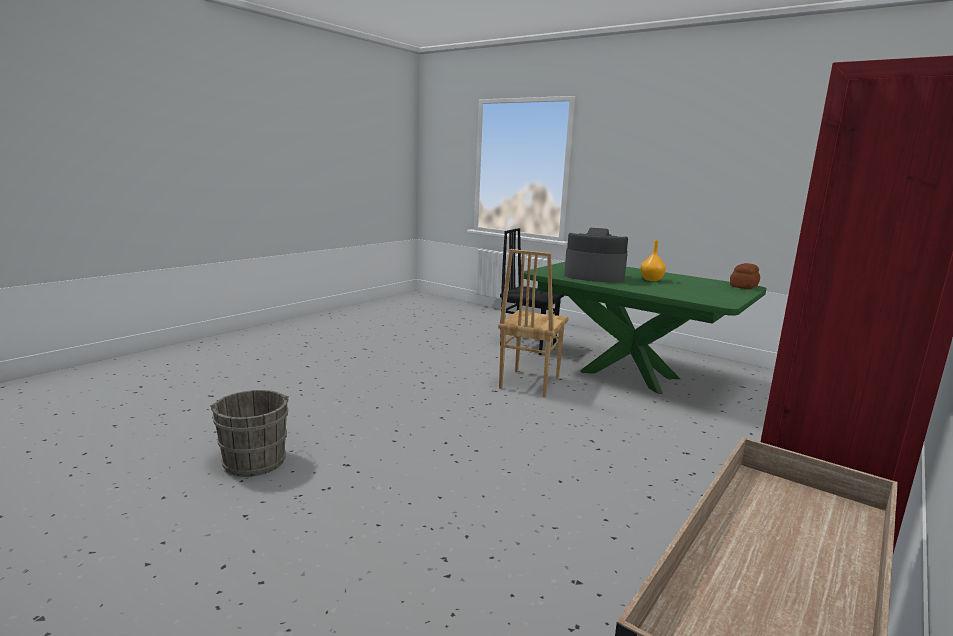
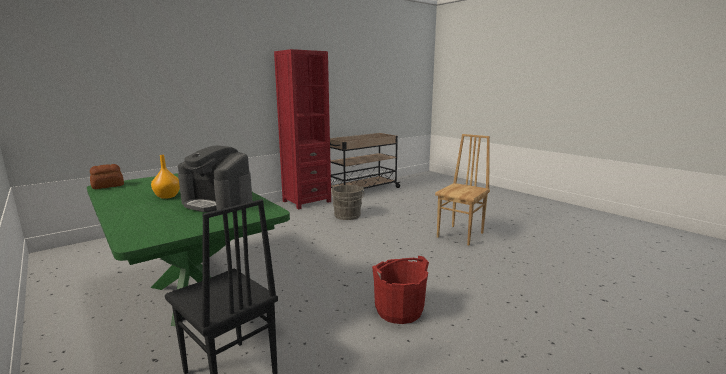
camera: 165 degrees left, 0 degrees up
(254, 459) = (508, 247): grey bucket -> grey bucket (347, 216)
(432, 376) = (399, 311): none -> red bucket
(528, 383) = (307, 291): brown chair -> brown chair (461, 235)

